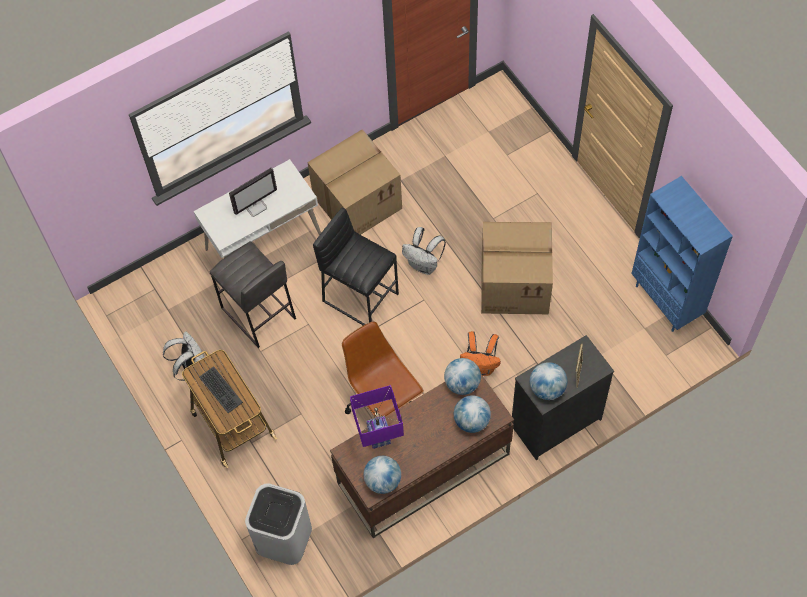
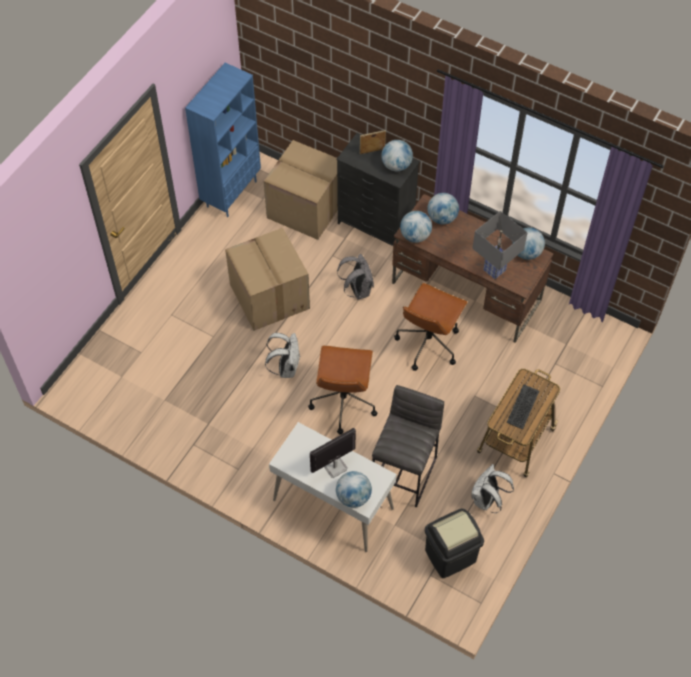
camera: 120 degrees left, 5 degrees down
(161, 313) = (450, 556): none -> black trash can
(219, 208) = (353, 497): none -> globe
(255, 206) = (334, 467): monitor -> monitor turned 60 degrees counterclockwise
(284, 537) = (581, 358): white trash can -> none
(357, 201) = (248, 448): cardboard box -> cardboard box (305, 208)
(360, 296) = (343, 402): black stool -> brown office chair
(378, 438) = (495, 270): purple table lamp -> grey table lamp
(480, 366) = (357, 290): orange backpack -> grey backpack

